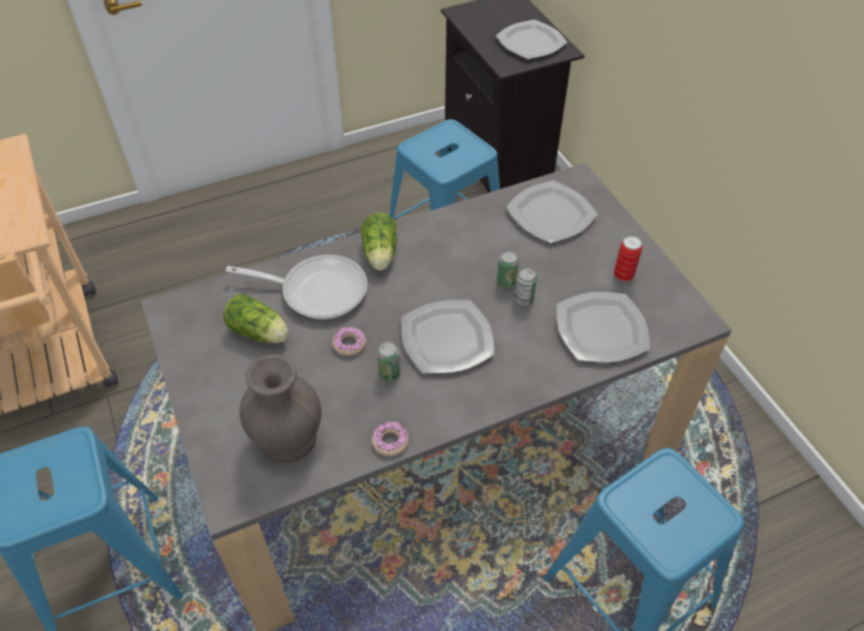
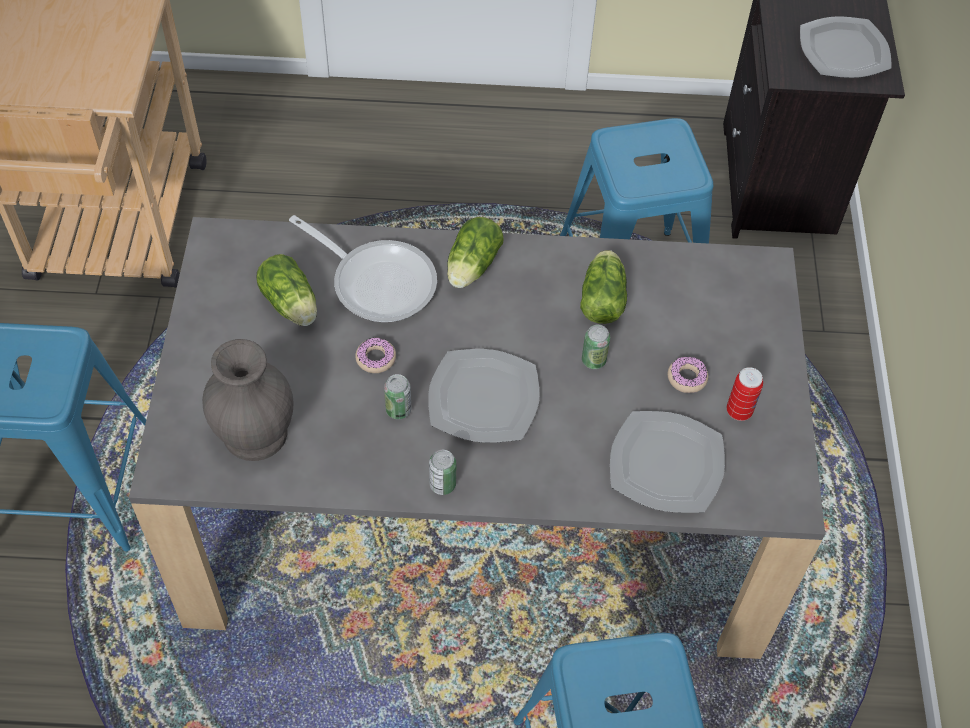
camera: 25 degrees right, 5 degrees up
(390, 441) = (354, 484): donut -> donut (687, 378)
(484, 239) = (602, 297): none -> lettuce
(523, 299) = (599, 389): can -> can (442, 484)
(551, 215) = (702, 299): plate -> none

